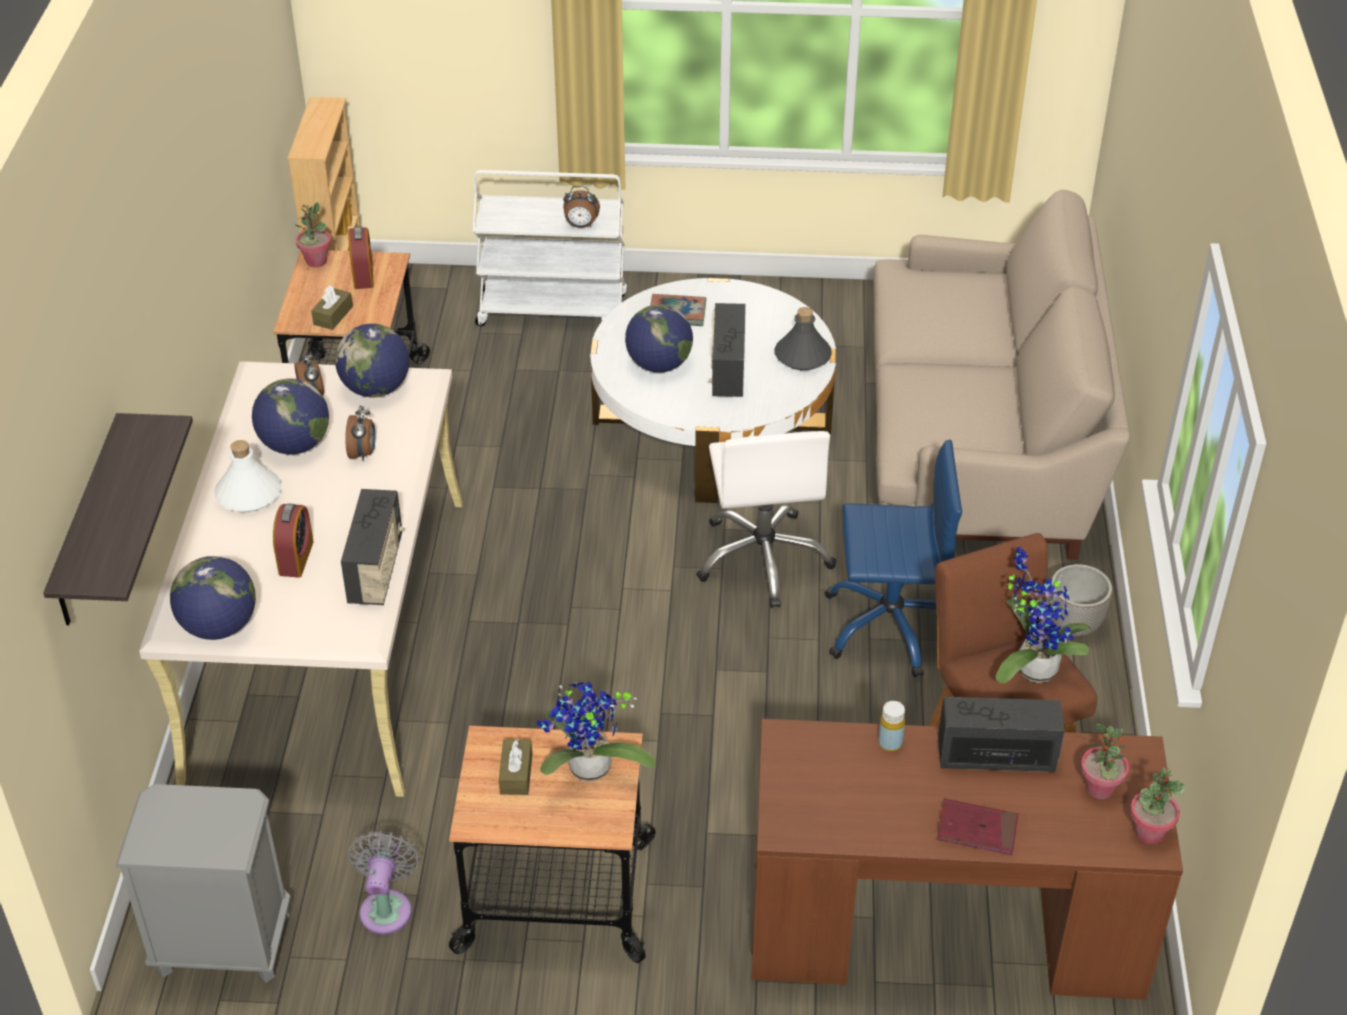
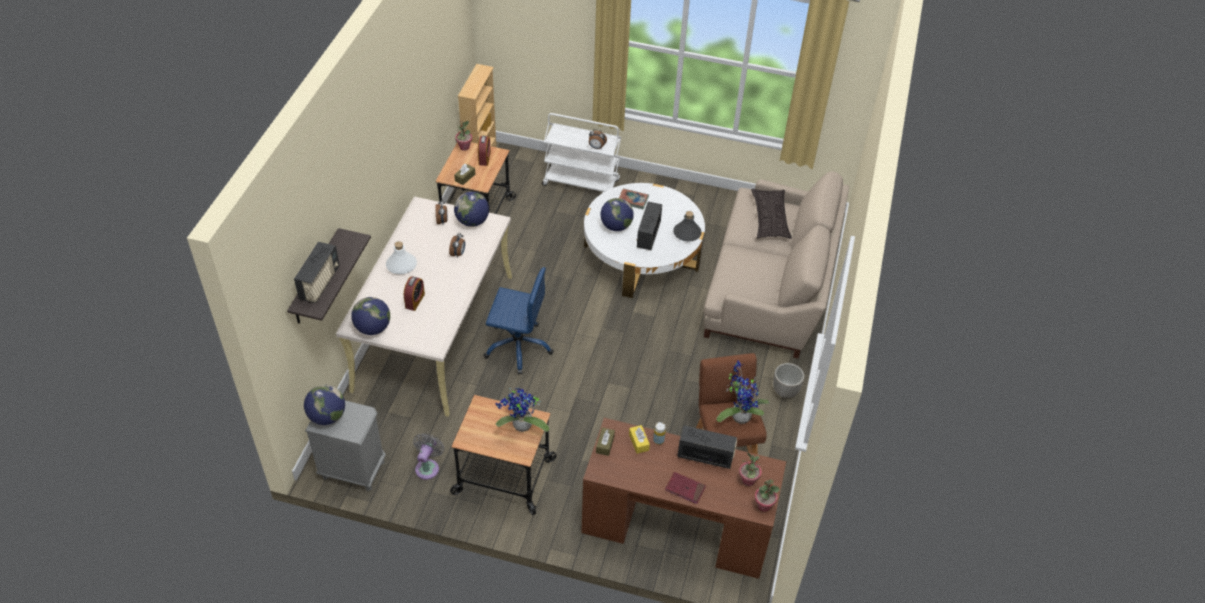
camera: 10 degrees right, 5 degrees up
(295, 445) = (428, 244): globe -> globe (327, 417)
(377, 570) = (449, 313): radio -> radio (320, 283)
(516, 774) = (488, 421): brown tissue box -> brown tissue box (605, 444)
(764, 558) = (646, 330): white office chair -> none
(850, 754) = (638, 442): none -> yellow tissue box
(890, 624) = (696, 375): blue office chair -> blue office chair (518, 346)
(956, 302) = (770, 218): none -> pillow

